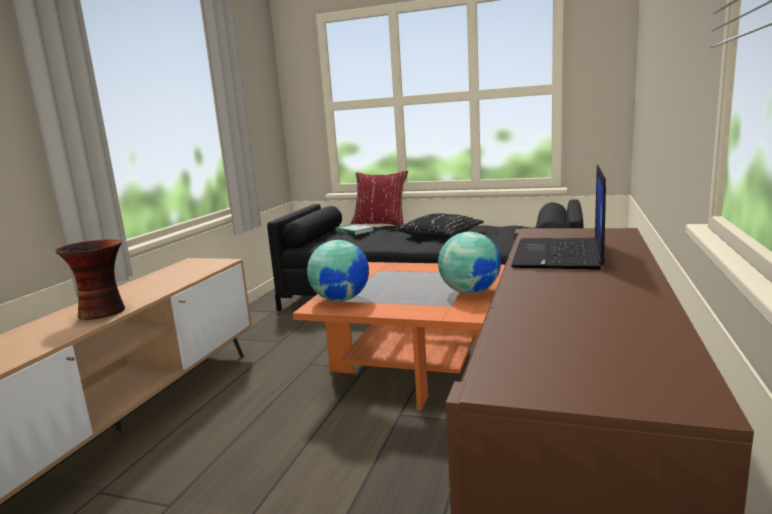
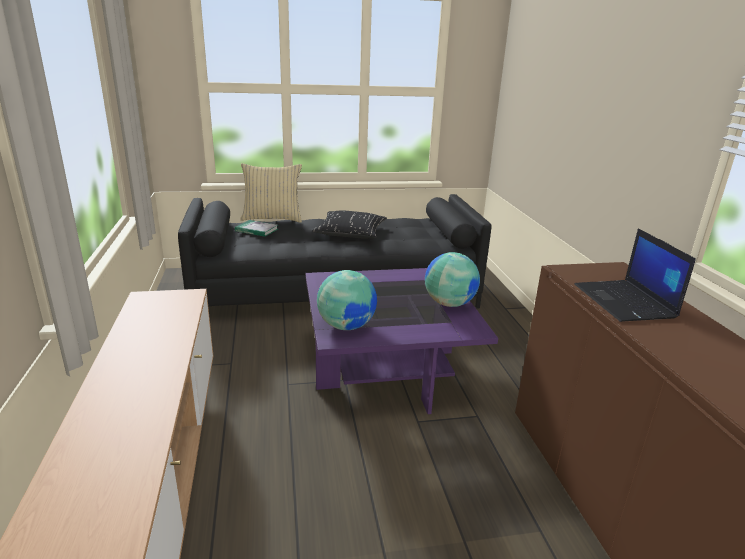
camera: 30 degrees left, 10 degrees up
(104, 312) = (147, 393): vase -> none
(380, 224) = (272, 218): red pillow -> beige pillow
(415, 366) = (387, 369): orange coffee table -> purple coffee table

